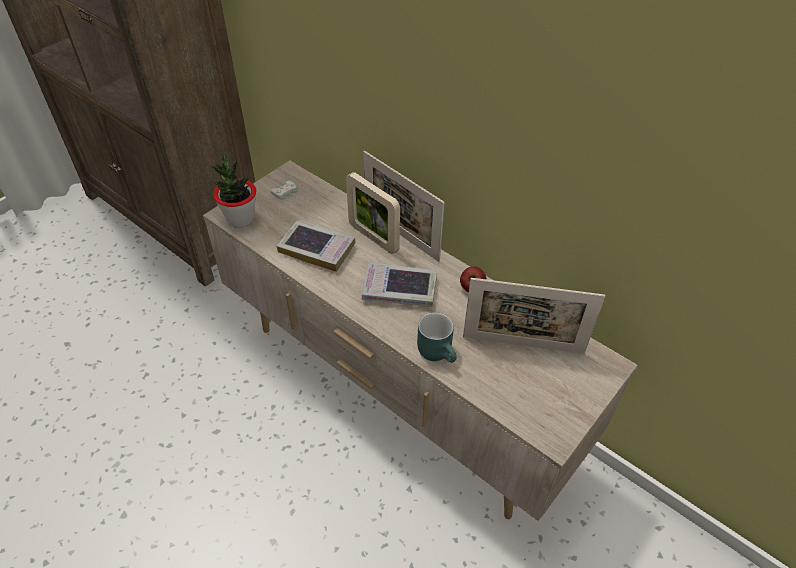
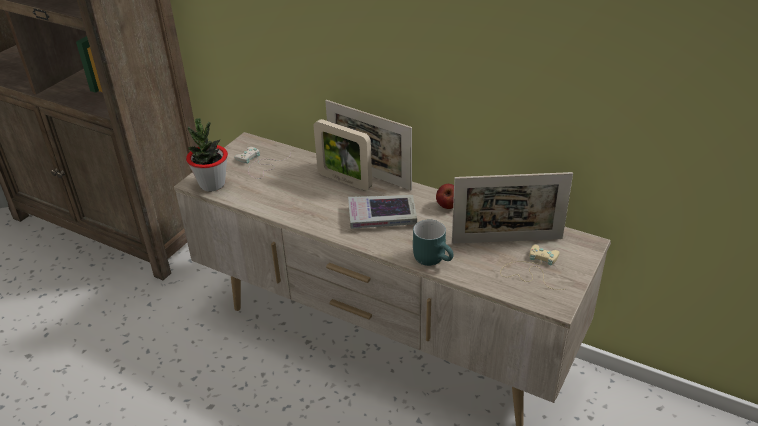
camera: 10 degrees left, 10 degrees down
(317, 249) = (294, 197): book -> none
(539, 387) = (532, 270): none -> beige game controller

